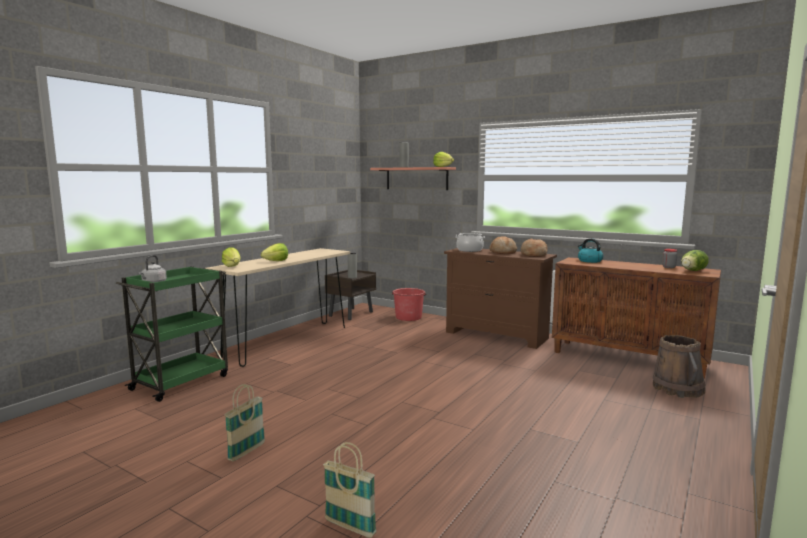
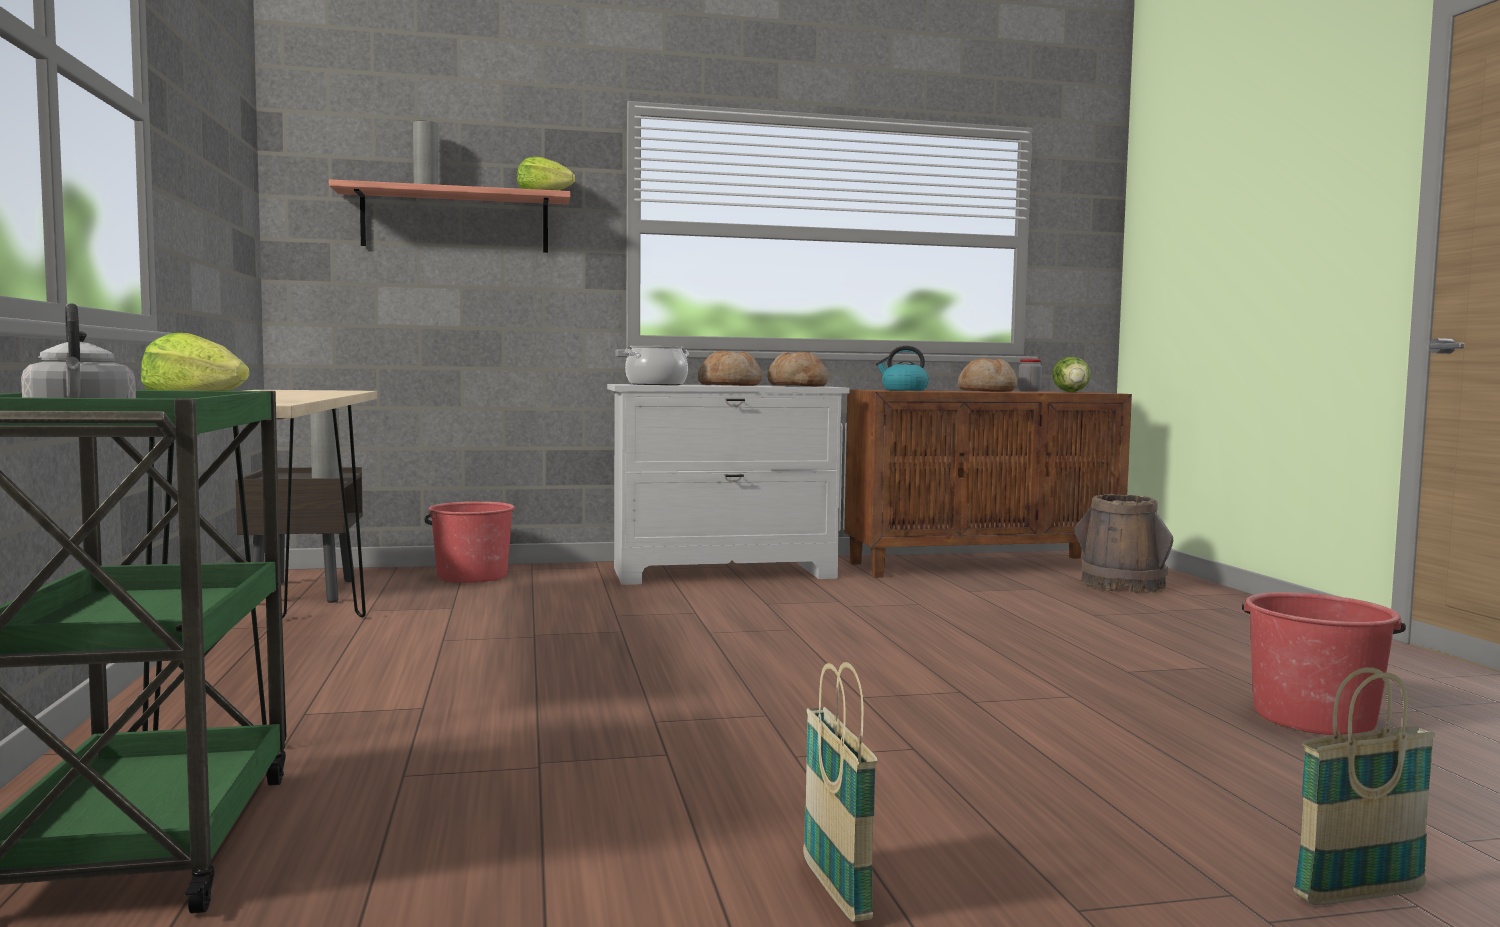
camera: 45 degrees left, 5 degrees down
(276, 261) = (279, 397): lettuce -> none
(496, 335) = (725, 573): brown dresser -> white dresser
(546, 479) = (1313, 717): none -> red bucket
(636, 265) = (986, 391): none -> bread

